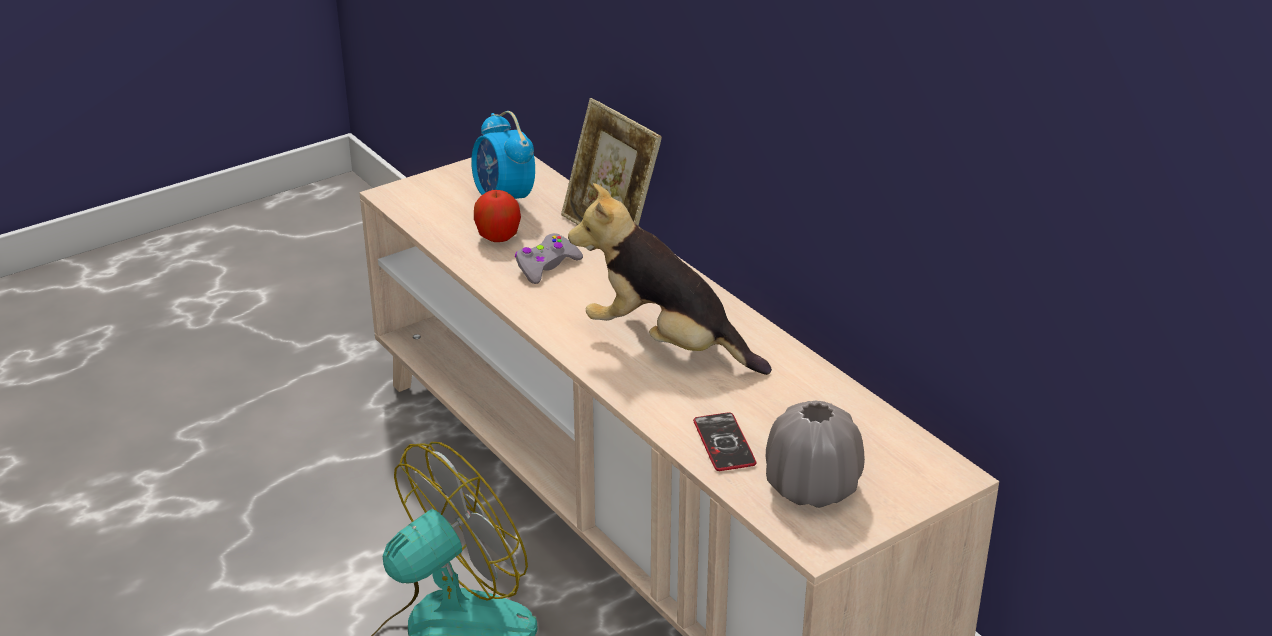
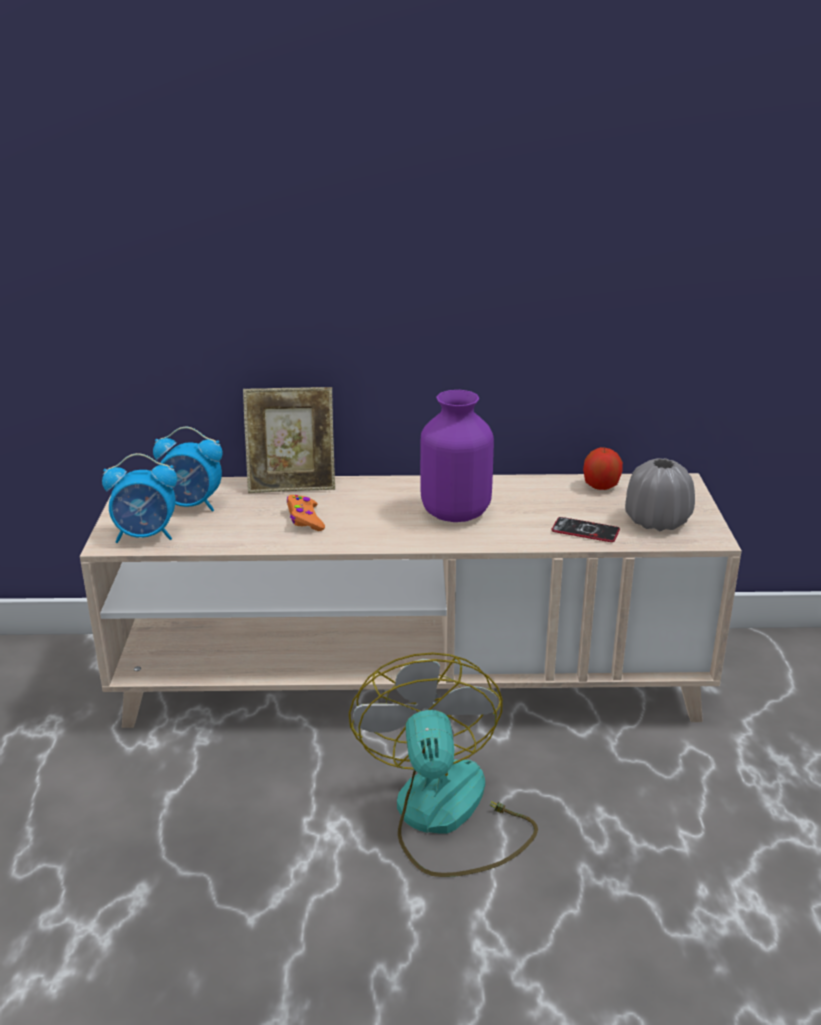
camera: 55 degrees left, 5 degrees down
(424, 204) = (146, 536): none -> alarm clock
(498, 237) = (240, 524): apple -> apple (601, 486)
(546, 266) = (305, 519): grey game controller -> orange game controller
(666, 344) = (456, 512): plush toy -> purple vase

